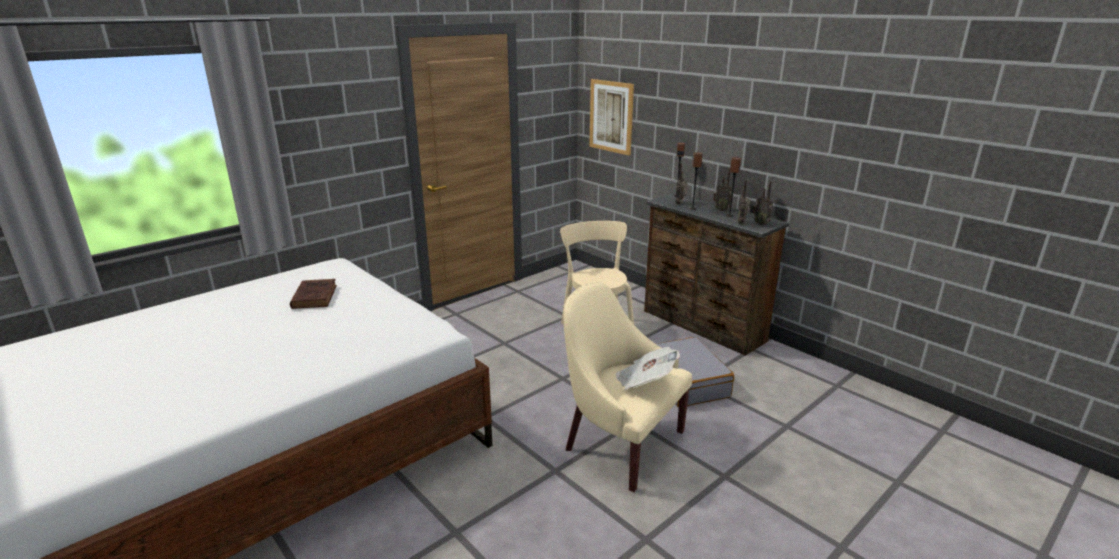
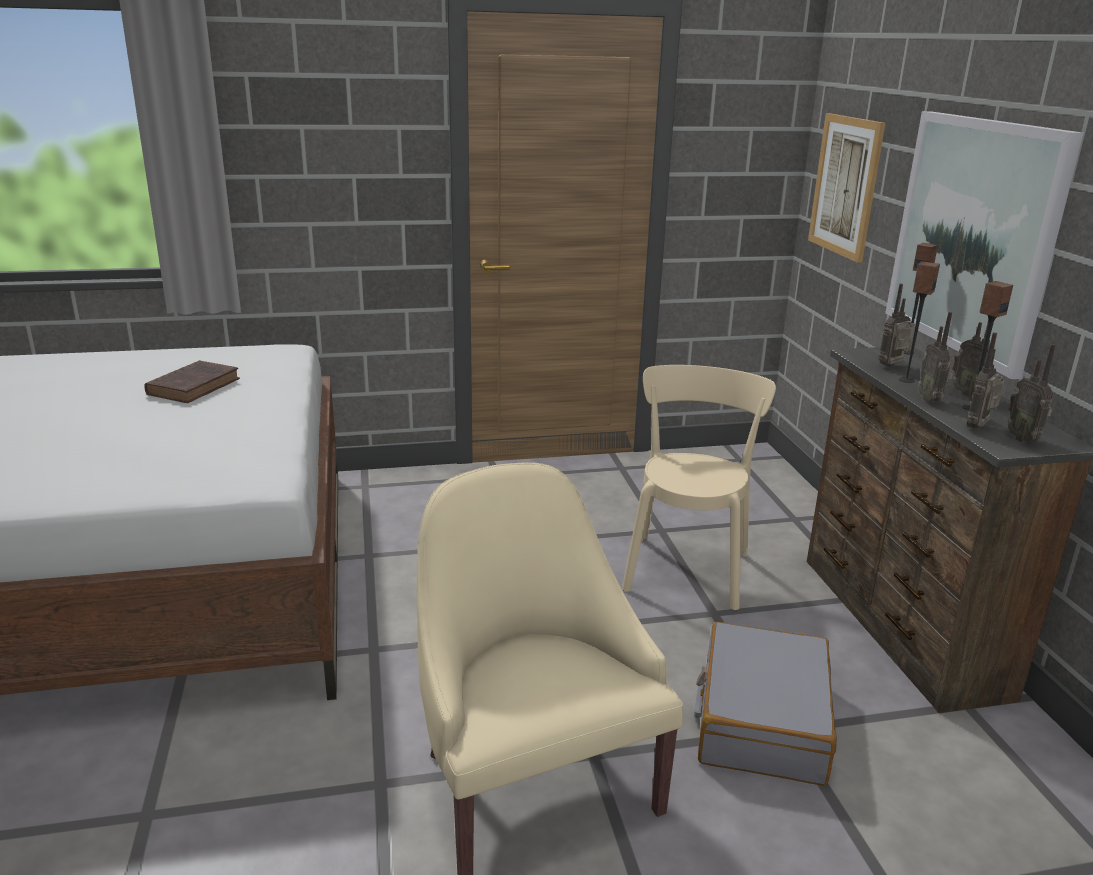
camera: 30 degrees right, 0 degrees up
(645, 381) = (556, 683): newspaper -> none
(700, 137) = (973, 237): none -> picture
(712, 215) = (931, 399): none -> radio

